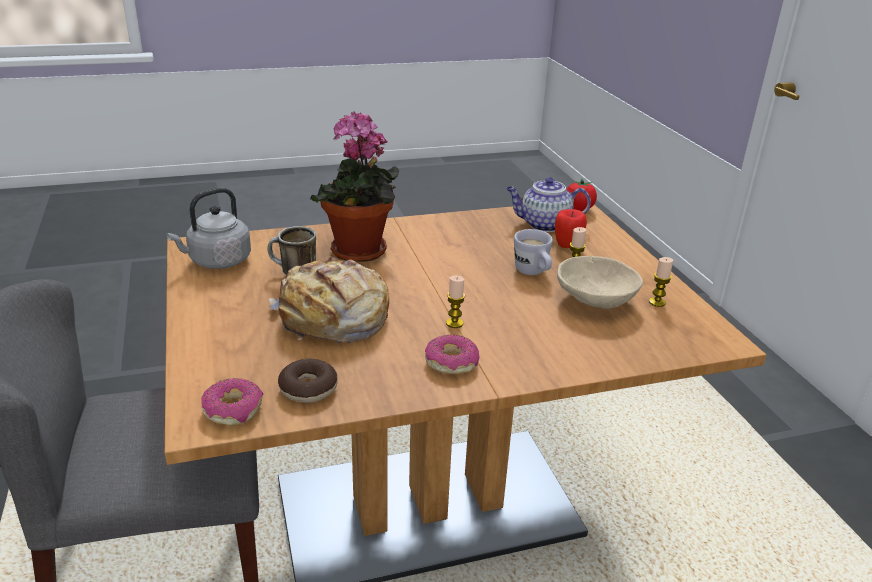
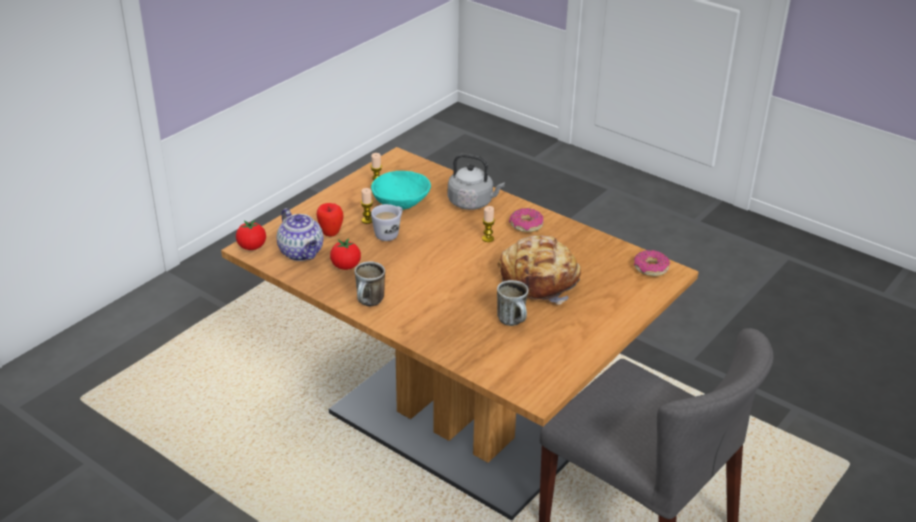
camera: 125 degrees left, 5 degrees up
(217, 261) = (541, 367): grey kettle -> grey kettle (472, 203)
(308, 388) = (606, 256): donut -> none
(359, 253) = (449, 311): potted plant -> none
(423, 226) = (369, 303): none -> mug
(496, 235) = (346, 266): none -> tomato
(594, 302) = (402, 203): beige bowl -> turquoise bowl

